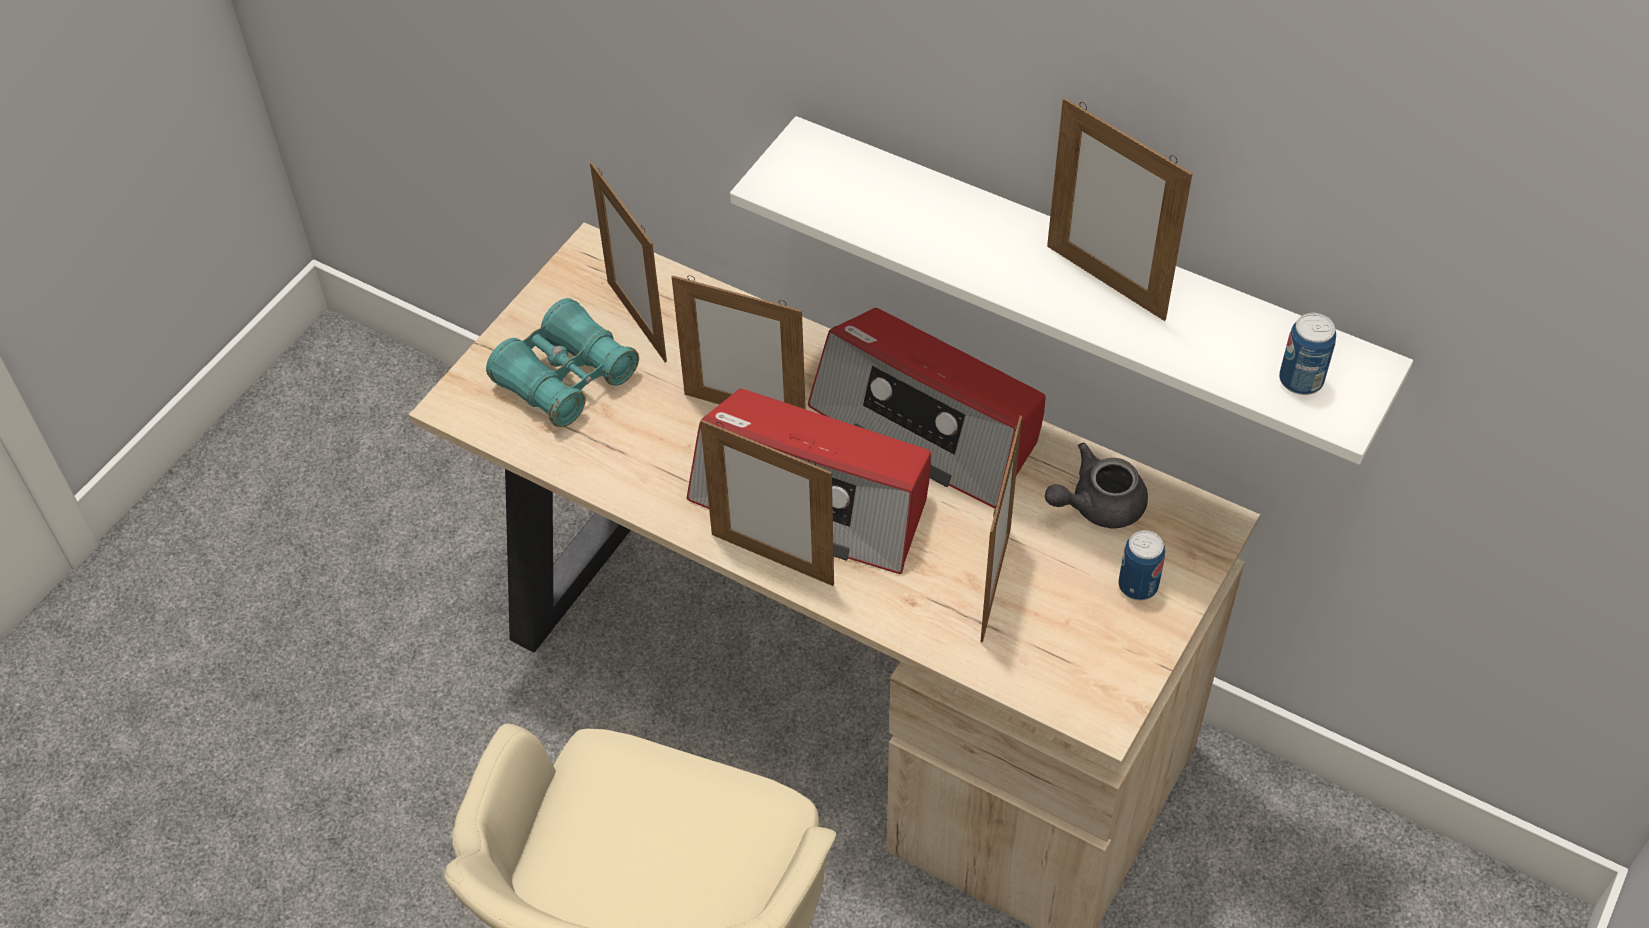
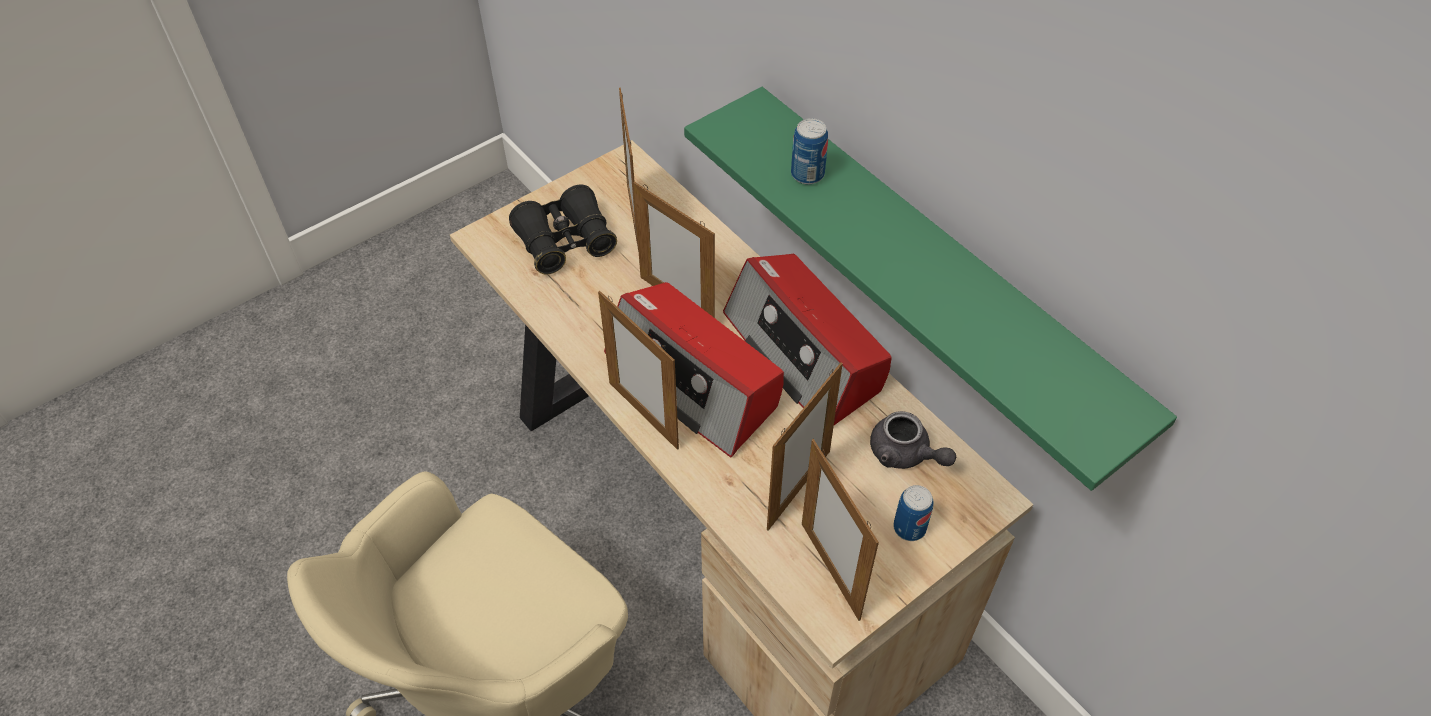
camera: 20 degrees right, 0 degrees up
(566, 378) = (565, 241): turquoise binoculars -> black binoculars
(1081, 281) = (935, 273): white shelf -> green shelf
(1097, 505) = (905, 454): grey teapot -> grey teapot turned 135 degrees counterclockwise
(1105, 282) = (940, 275): picture frame -> picture frame (830, 570)
(1301, 380) = (1068, 403): can -> can (807, 174)

